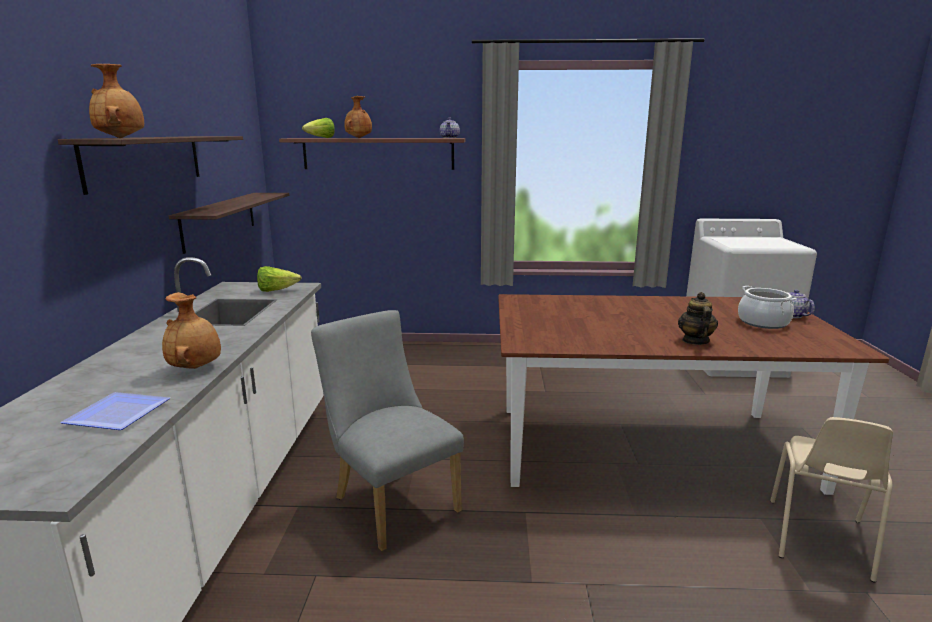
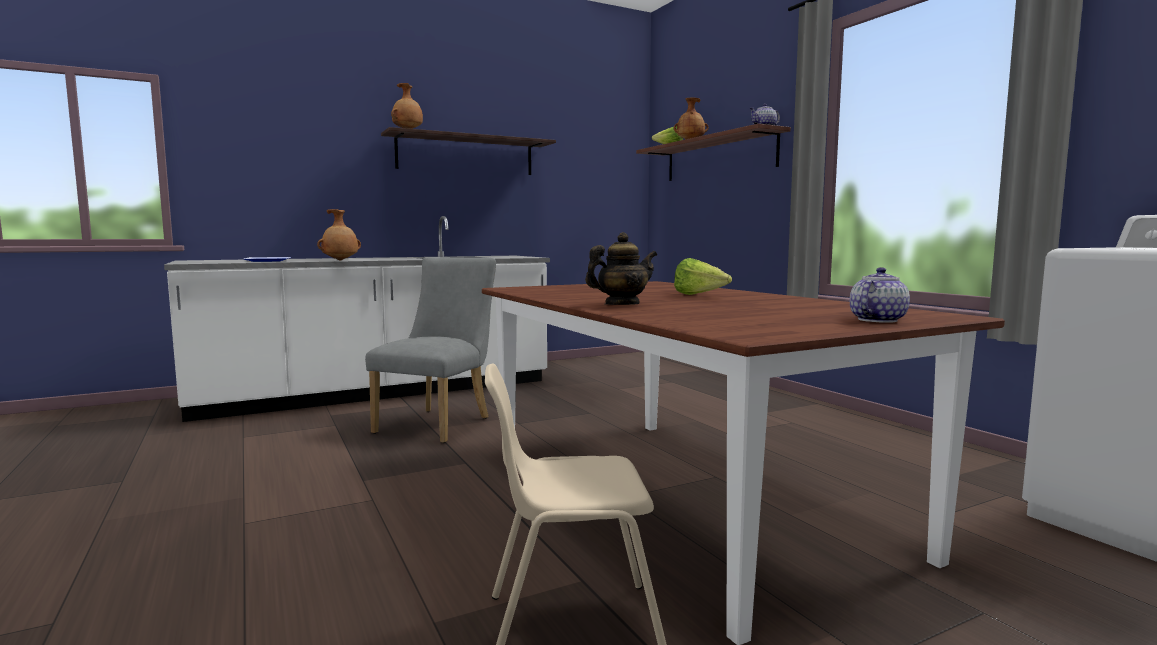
camera: 60 degrees right, 10 degrees down
(220, 220) = (555, 214): shelf -> none
(276, 290) = (511, 257): lettuce -> lettuce (699, 295)
(763, 322) = (786, 314): cooking pot -> none

